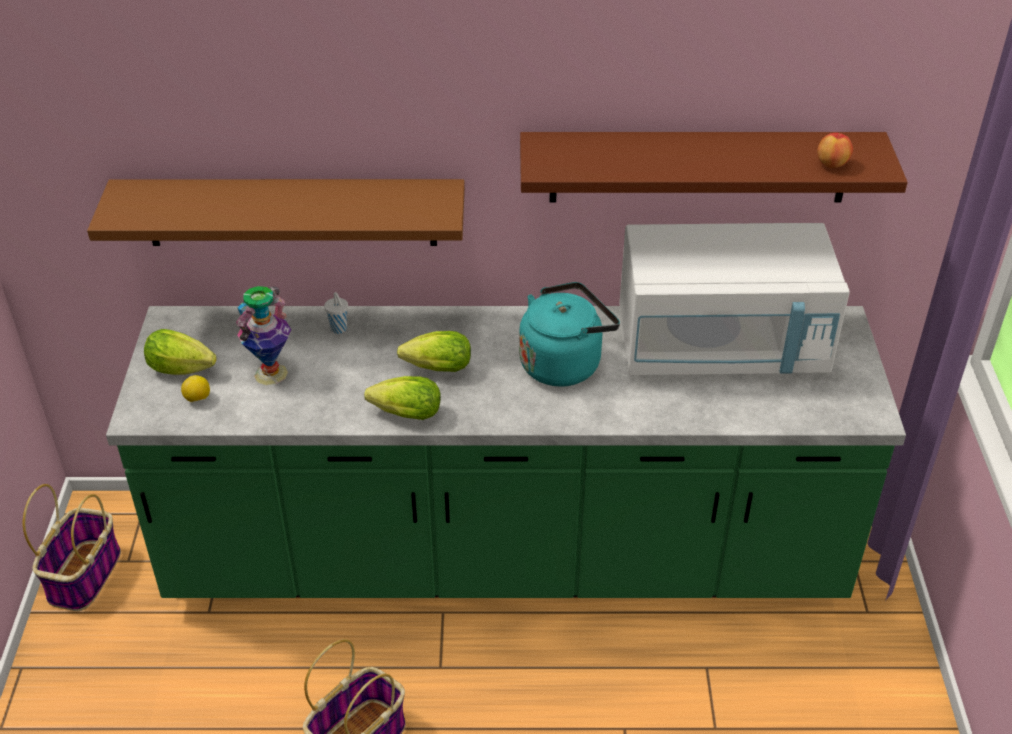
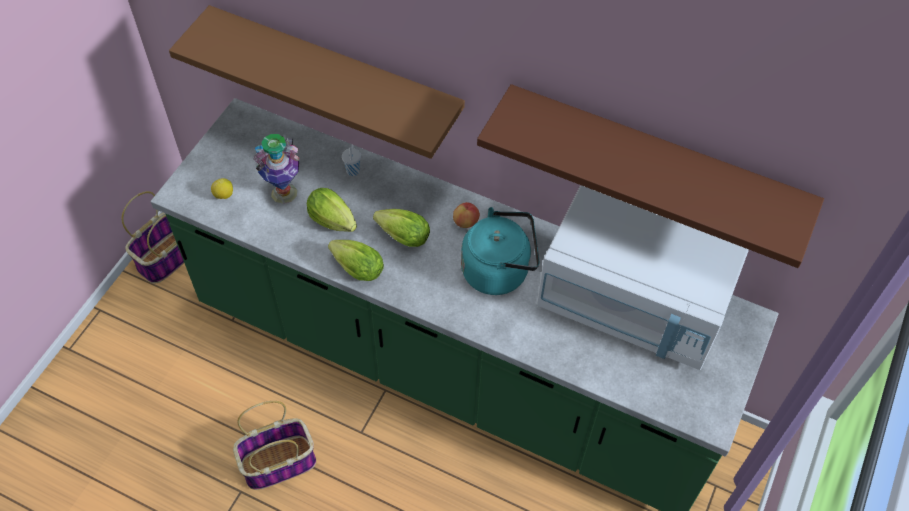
camera: 25 degrees right, 15 degrees up
(185, 370) = (228, 166): lettuce -> lettuce (335, 222)
(832, 164) = (747, 217): apple -> apple (466, 222)

